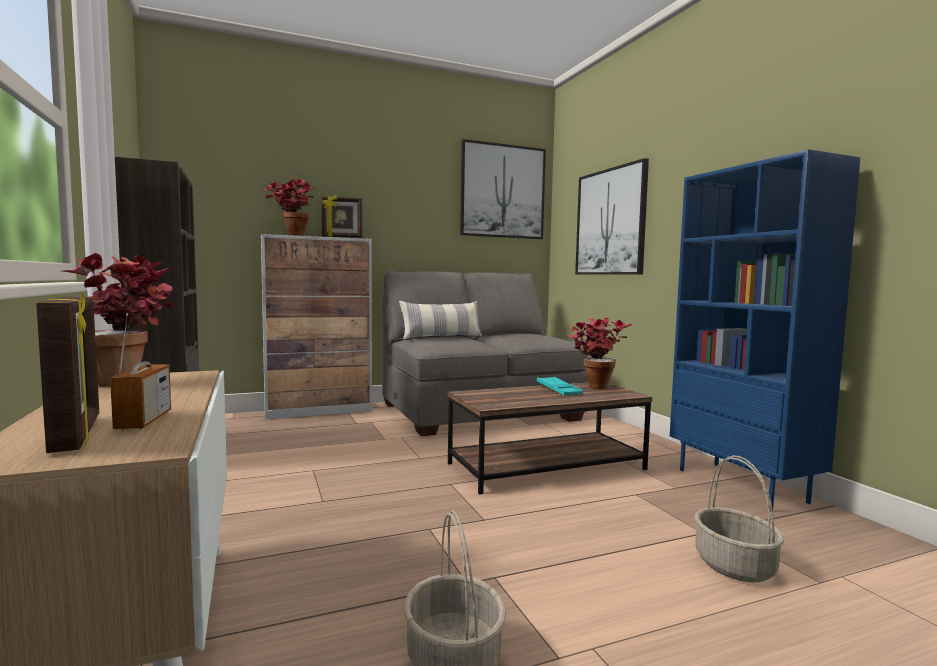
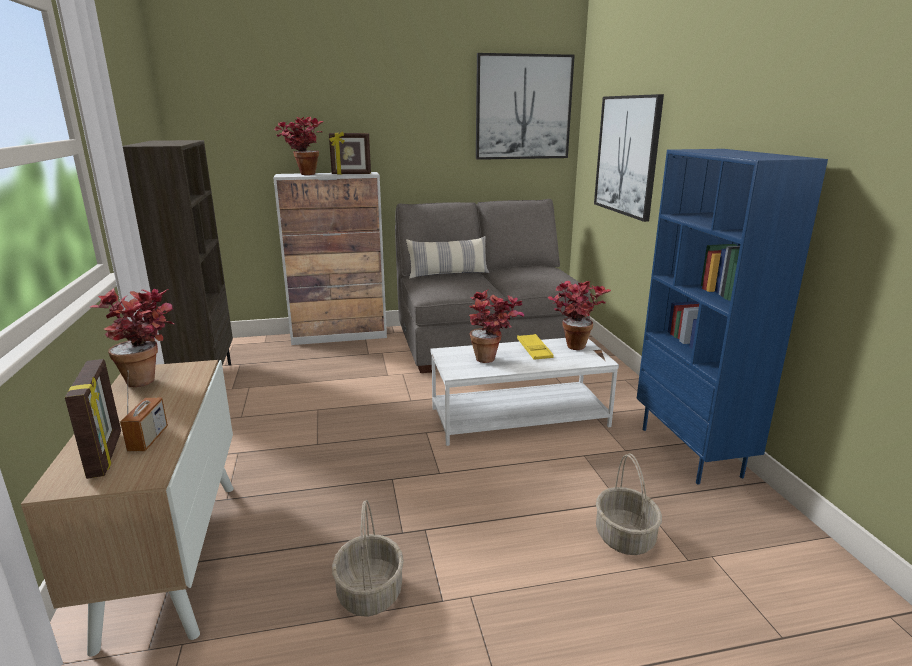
camera: 10 degrees right, 15 degrees up
(521, 397) = (492, 360): none -> potted plant
(547, 466) = (519, 417): brown coffee table -> white coffee table
(558, 390) = (534, 350): turquoise tray -> yellow tray

